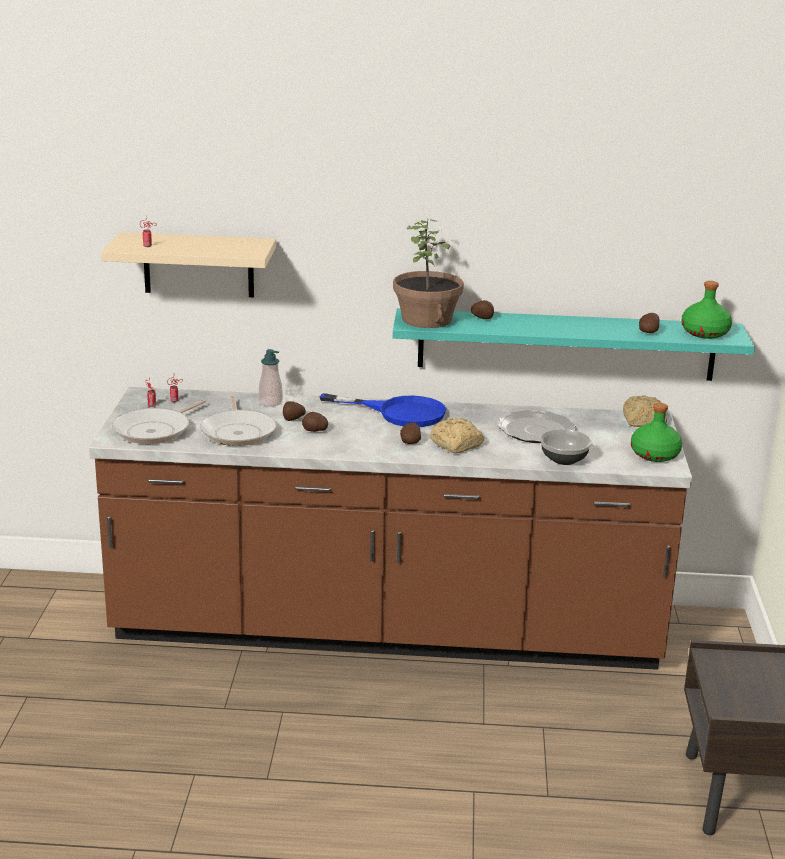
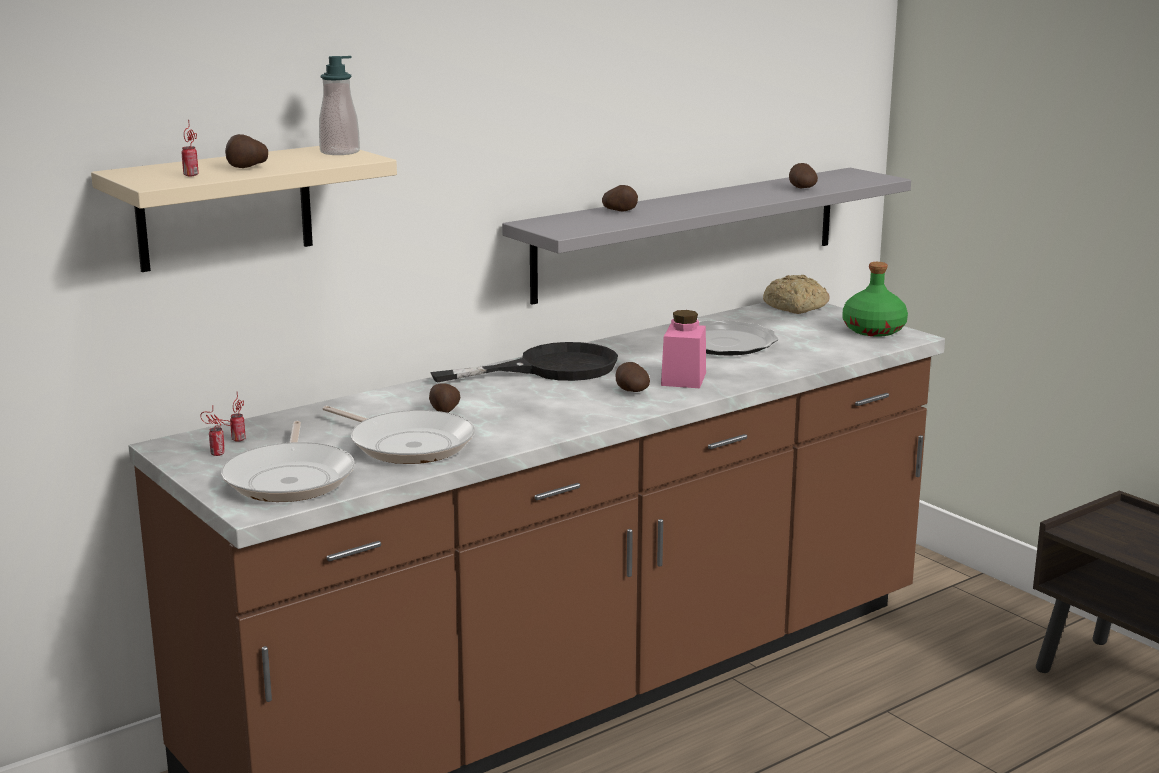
camera: 40 degrees left, 5 degrees down
(270, 402) = (374, 403): soap dispenser -> soap dispenser (340, 152)
(315, 431) = (500, 414): potato -> potato (247, 167)
(399, 413) = (550, 368): blue frying pan -> black frying pan
(427, 319) = (568, 224): potted plant -> none
(456, 445) = (683, 379): bread -> pink jar
(563, 460) = (812, 359): bowl -> none
(566, 344) = (690, 232): turquoise shelf -> grey shelf
(704, 333) = (846, 179): green bottle -> none

